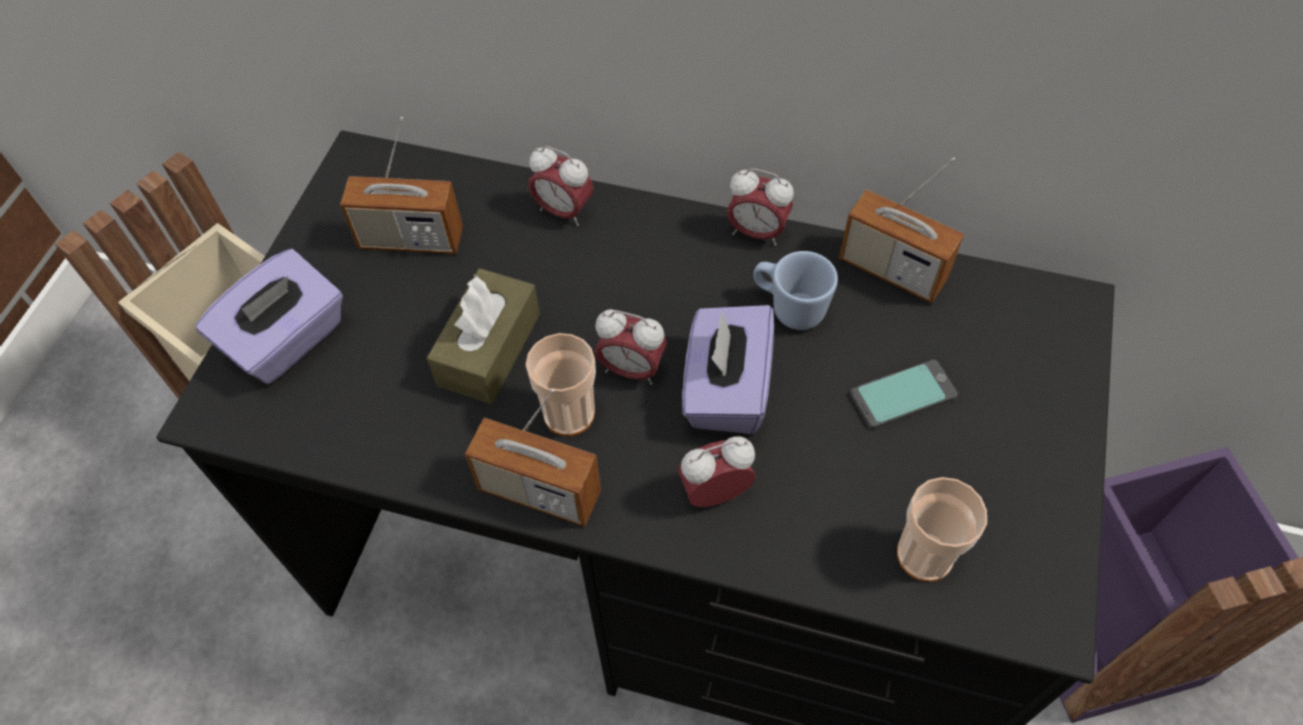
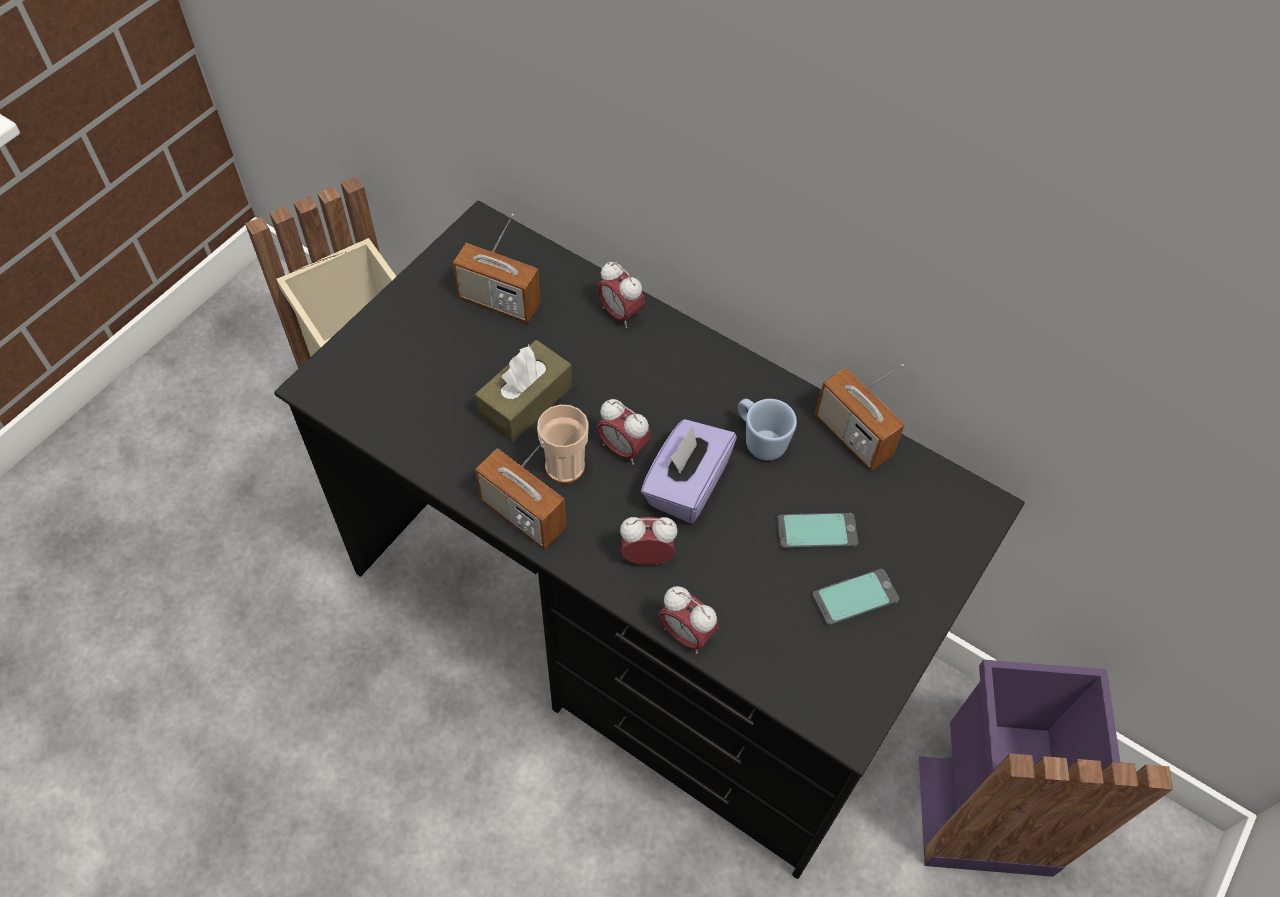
camera: 15 degrees right, 0 degrees up
(288, 340) = (386, 350): purple tissue box -> none
(756, 232) = (760, 374): alarm clock -> alarm clock (686, 634)
(924, 555) = (780, 649): cup -> none
(982, 460) = (854, 598): none -> phone

